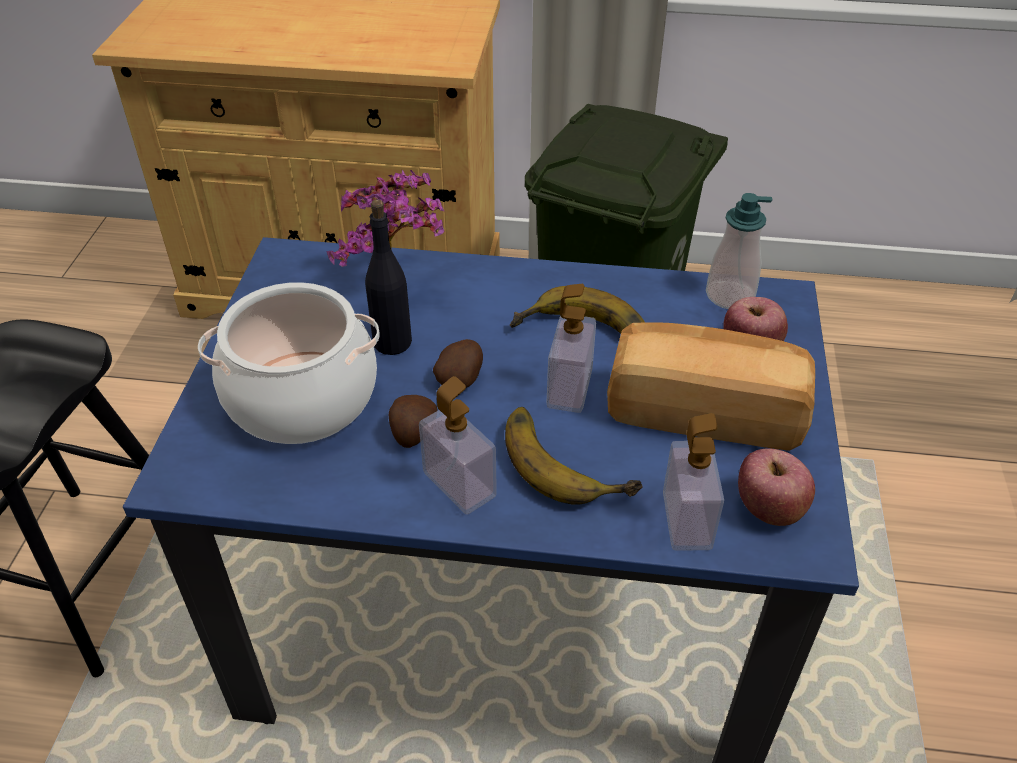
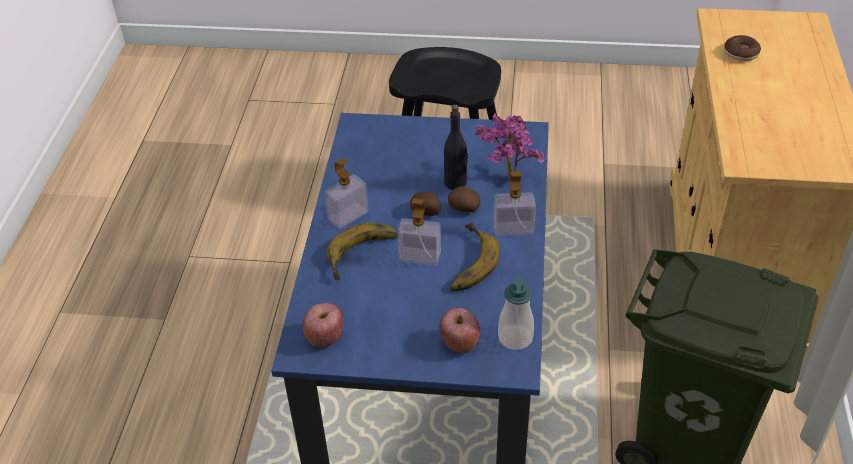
camera: 90 degrees right, 0 degrees up
(221, 37) = (741, 53): none -> donut
(301, 398) = (409, 155): cooking pot -> none
(412, 434) = (383, 196): potato -> potato (463, 208)
(686, 520) = (319, 302): soap dispenser -> soap dispenser (513, 229)
(704, 411) = (401, 315): bread -> none

